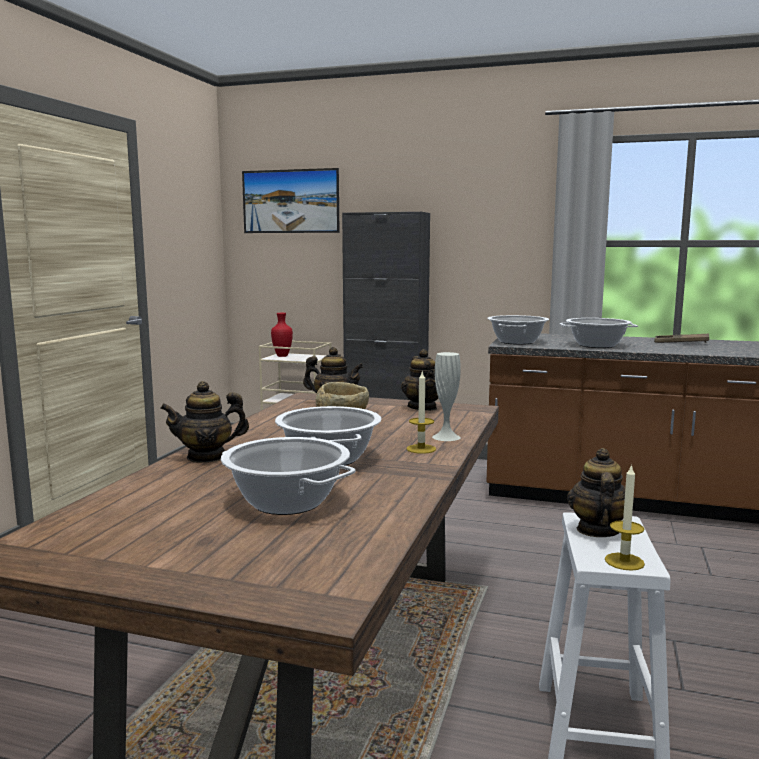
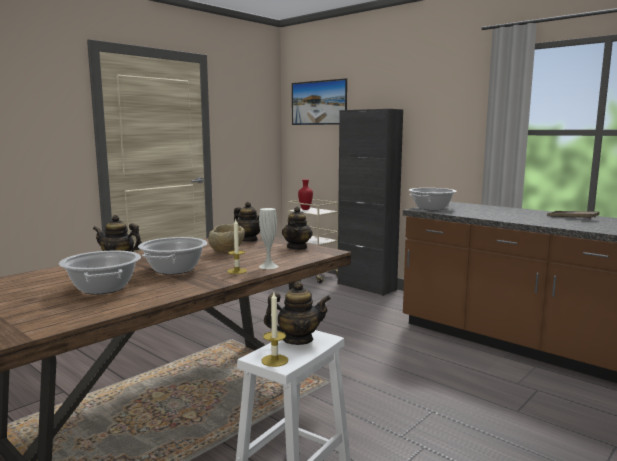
camera: 25 degrees right, 0 degrees up
(597, 345) = (488, 215): cooking pot -> none
(597, 530) = (297, 340): teapot -> teapot turned 45 degrees clockwise

